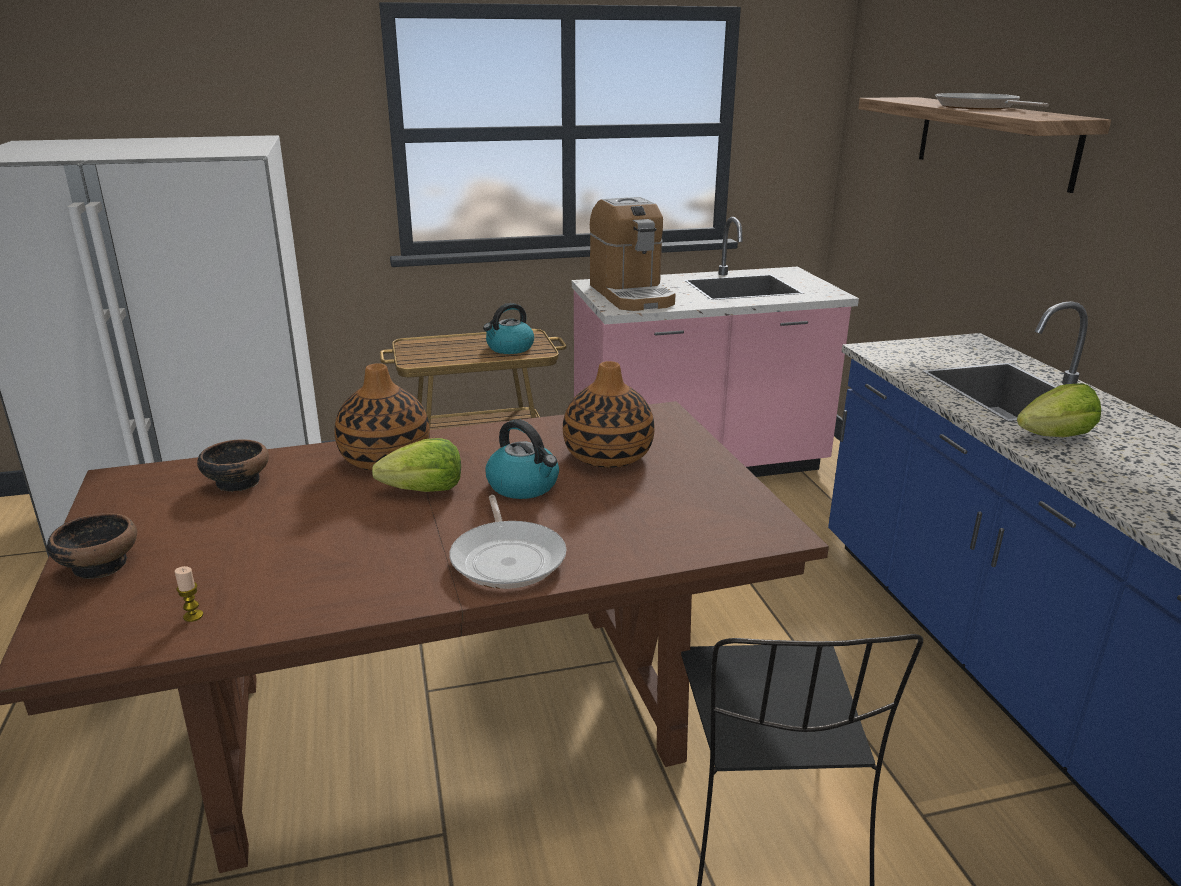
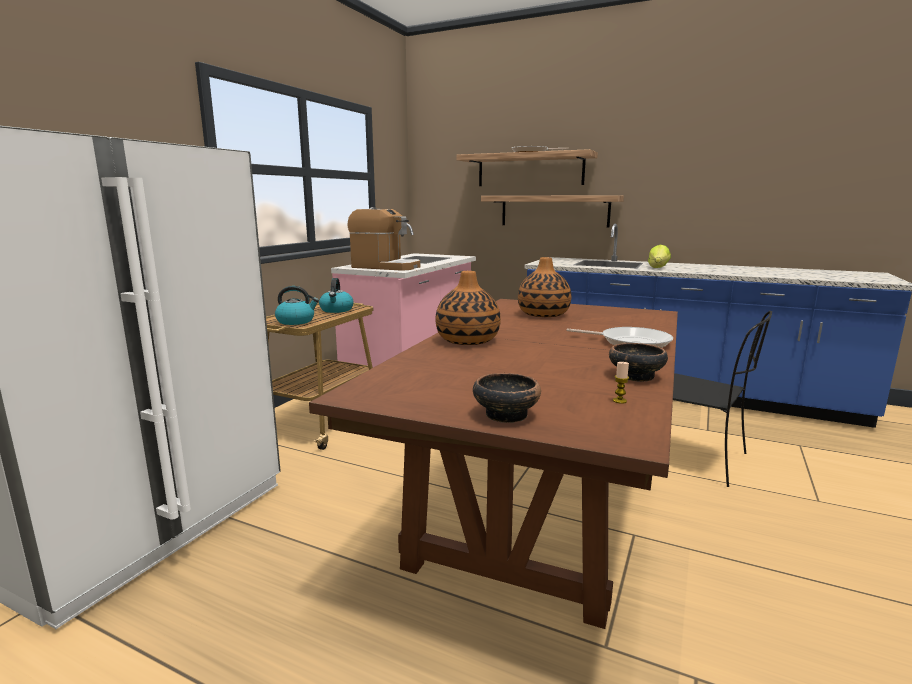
camera: 50 degrees left, 10 degrees down
(237, 482) = (432, 369): bowl -> bowl (635, 376)
(424, 490) = (526, 341): lettuce -> none
(524, 486) = (553, 328): kettle -> kettle (296, 321)
(1015, 238) = (554, 211): none -> shelf

